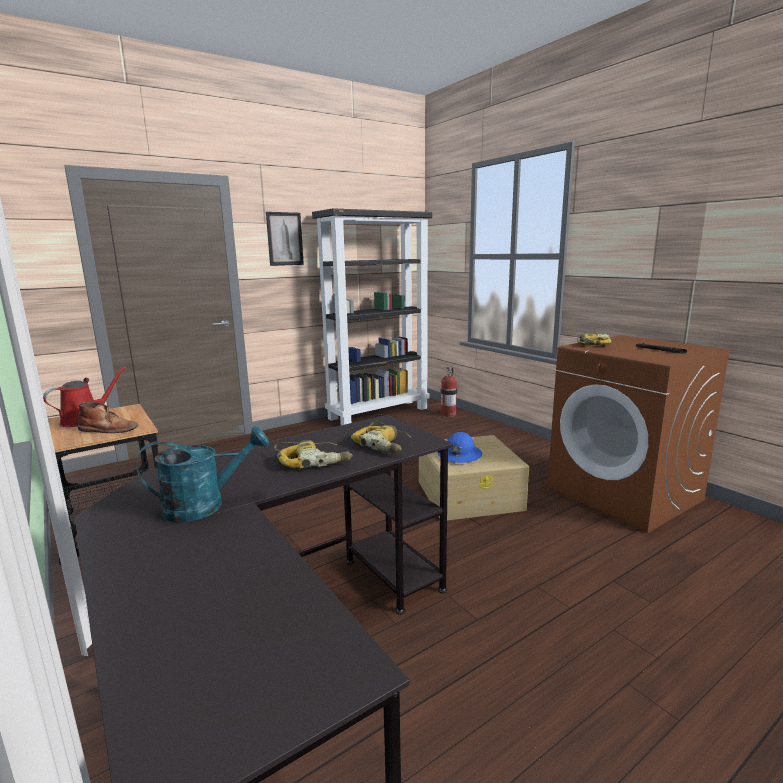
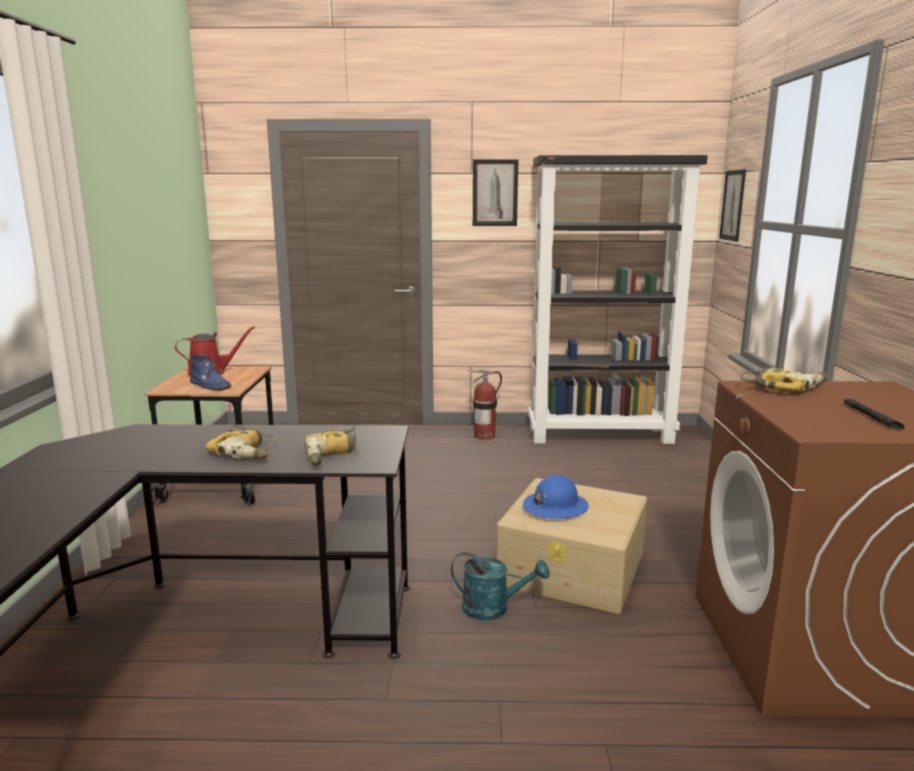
camera: 35 degrees right, 0 degrees up
(108, 429) = (210, 385): brown boot -> blue boot
(205, 505) = (109, 463): turquoise watering can -> turquoise watering can (494, 609)
(441, 246) = (732, 205): none -> picture
(448, 414) = (693, 459): fire extinguisher -> fire extinguisher (484, 436)

